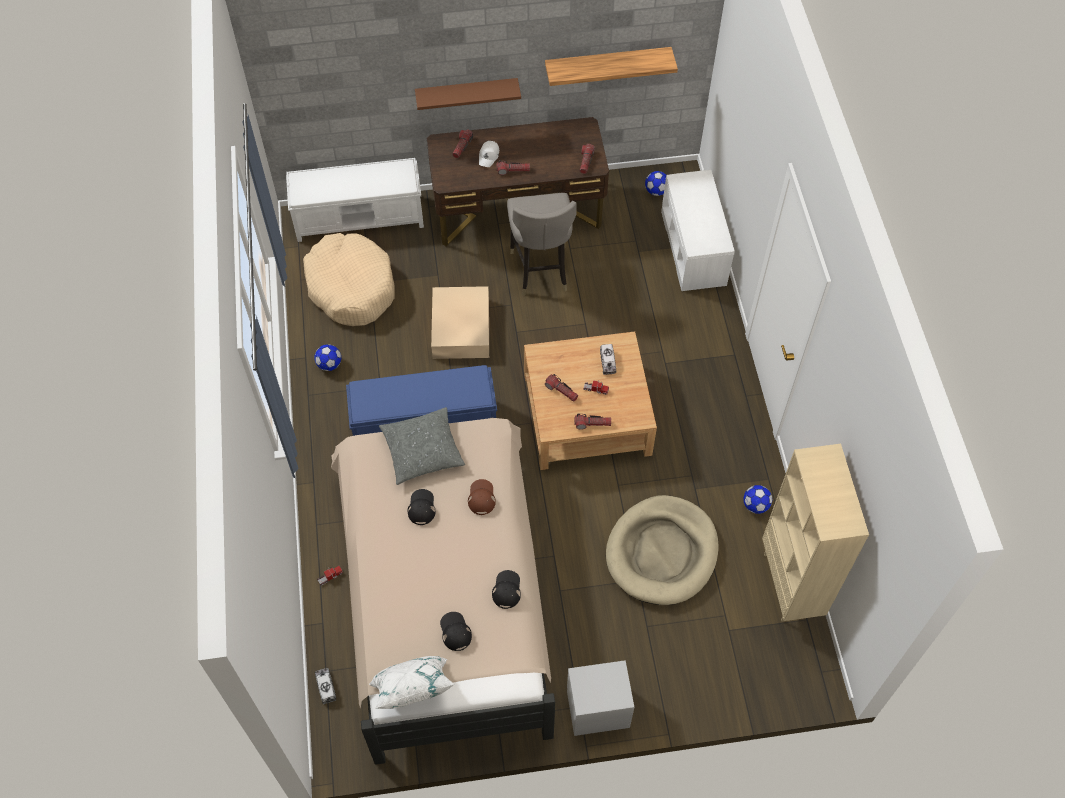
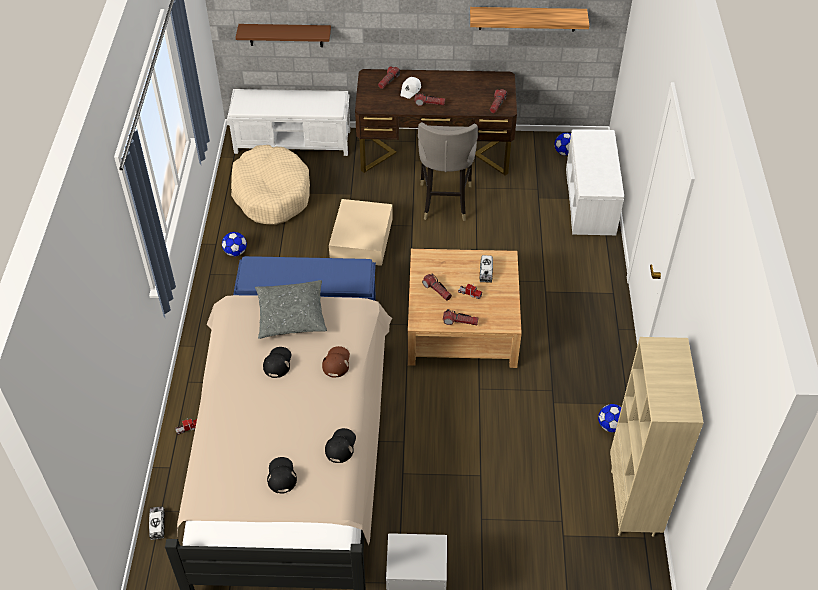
camera: 10 degrees right, 10 degrees down
(413, 692) = (227, 524): white pillow -> none
(466, 93) = (398, 32): brown shelf -> brown shelf (285, 35)
(662, 552) = (509, 454): beige dog bed -> none

